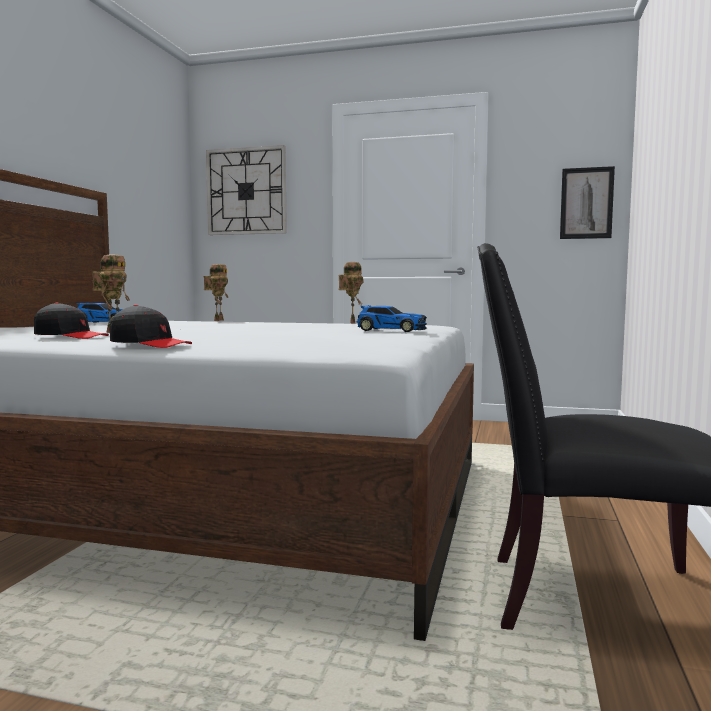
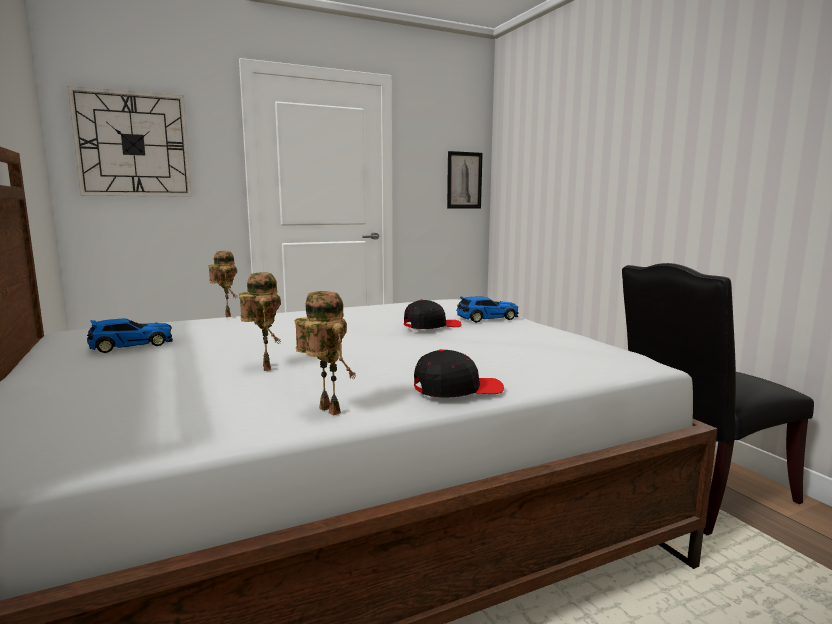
camera: 40 degrees left, 5 degrees up
(71, 336) = (282, 391): black cap -> black cap (431, 326)
(351, 322) = (380, 304): toy robot -> toy robot (325, 411)

